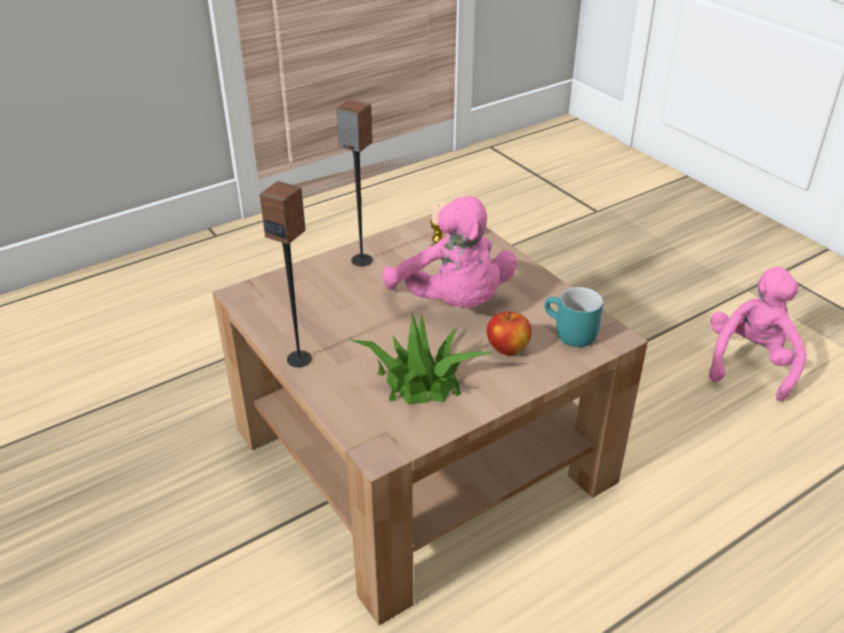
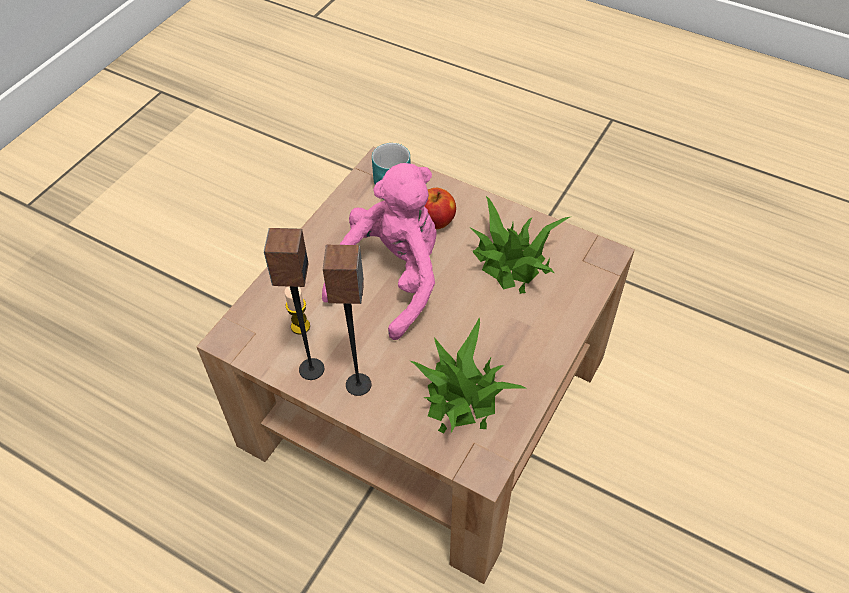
camera: 115 degrees left, 15 degrees up
(299, 359) = (544, 358): speaker -> speaker (311, 369)
(306, 303) = (461, 396): none -> potted plant
(749, 363) = (190, 208): pink plush toy -> none

